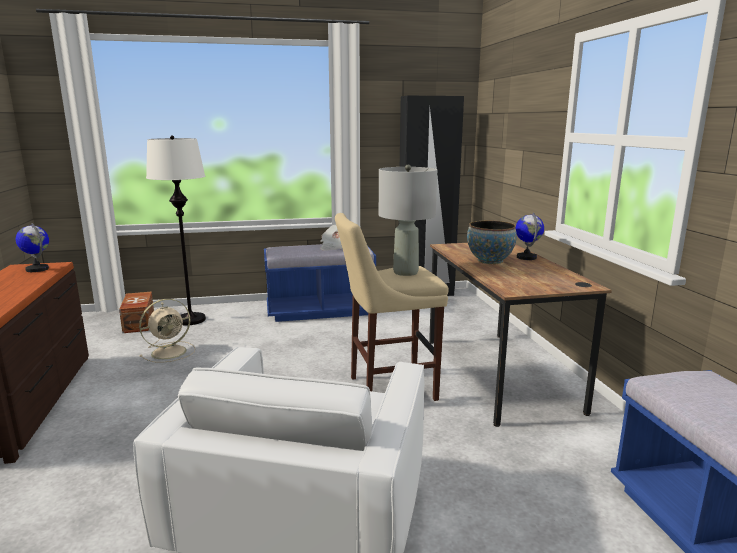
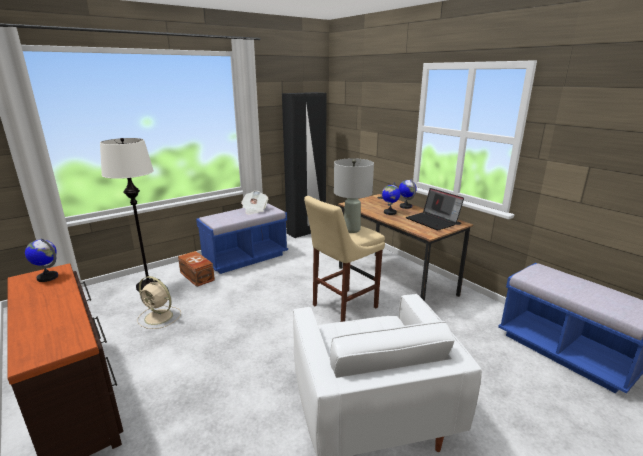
camera: 25 degrees left, 5 degrees up
(138, 323) = (103, 298): brown storage box -> brown storage box (196, 276)
(170, 352) = (159, 317): beige fan -> beige fan turned 90 degrees clockwise
(490, 261) = (389, 212): bowl -> globe
(544, 278) = (433, 221): none -> laptop

